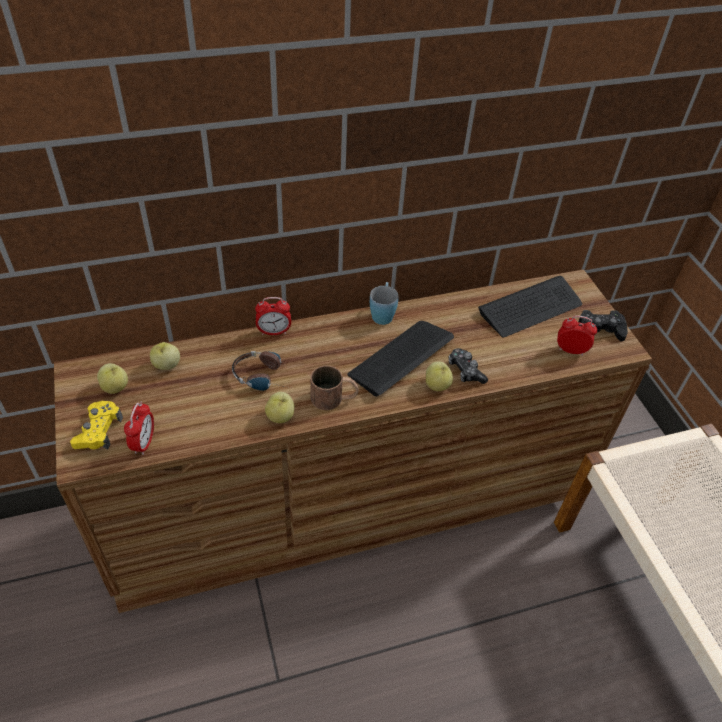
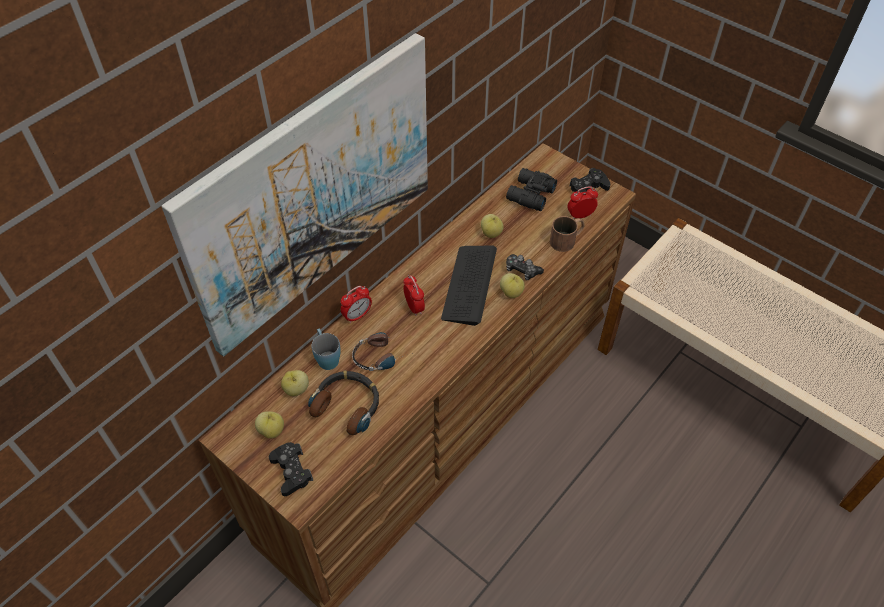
camera: 30 degrees left, 5 degrees up
(98, 431) = (291, 471): yellow game controller -> black game controller
(144, 443) = (336, 459): alarm clock -> alarm clock (414, 307)
(197, 402) = (347, 405): none -> headphones
(243, 162) = (314, 193): none -> picture
(281, 417) = (420, 380): apple -> apple (491, 233)
(334, 398) = (447, 343): brown mug -> brown mug (567, 239)
(382, 313) = (427, 255): blue mug -> blue mug (326, 357)
(530, 308) = (529, 195): keyboard -> black binoculars

